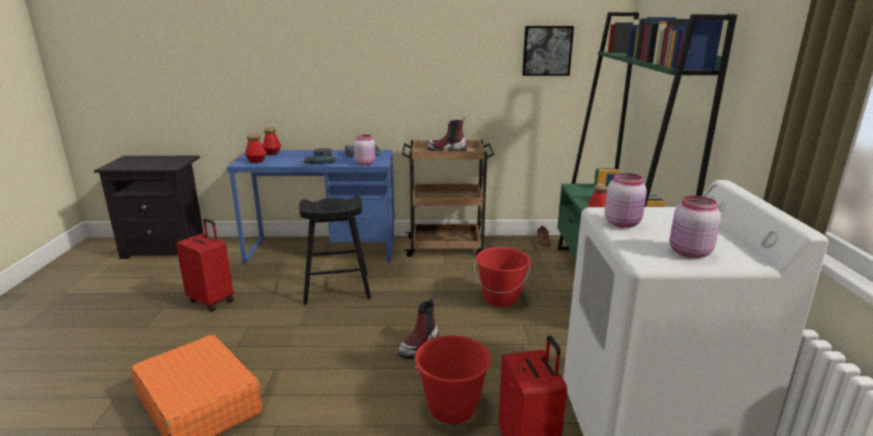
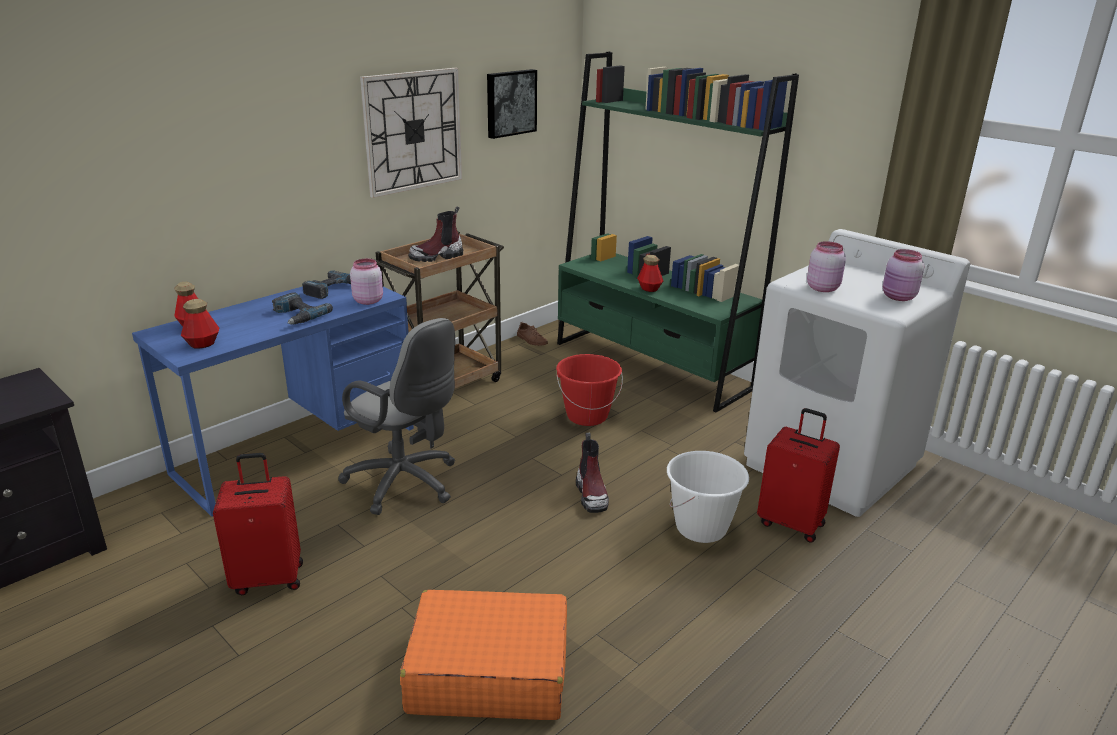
camera: 45 degrees left, 5 degrees up
(337, 288) = (406, 484): black stool -> grey office chair
(452, 61) = (413, 131): none -> wall clock
(452, 408) = (701, 528): red bucket -> white bucket

